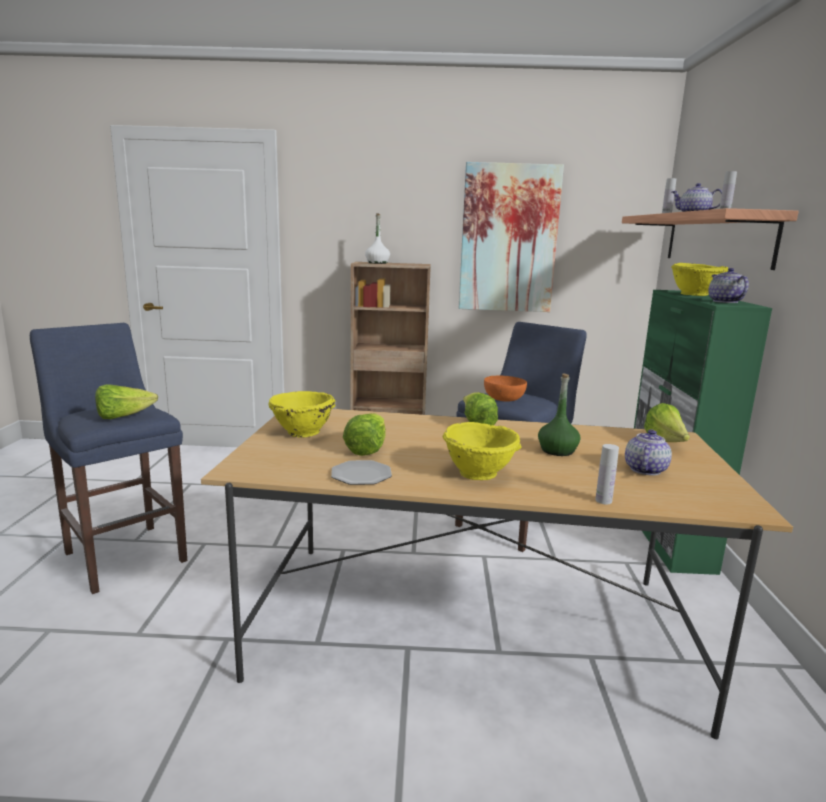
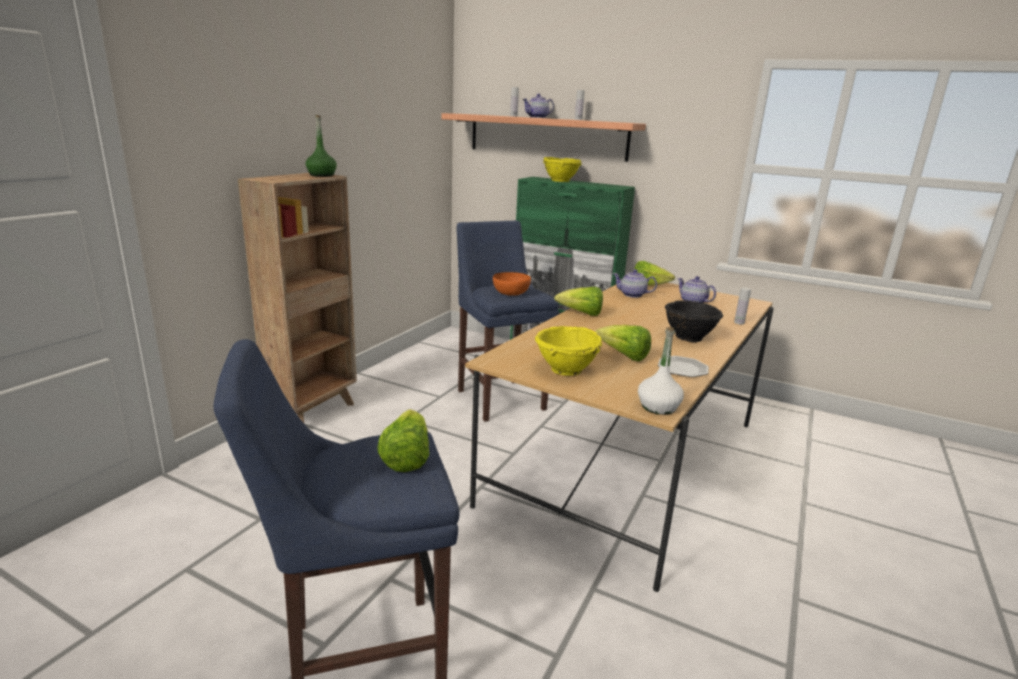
camera: 65 degrees left, 5 degrees up
(377, 263) = (286, 179): white bottle -> white bottle (658, 407)
(479, 473) = (688, 337): yellow bowl -> black bowl
(508, 239) = (367, 137): picture -> none
(557, 451) = (652, 310): green bottle -> green bottle (322, 175)
(724, 301) = (604, 185): teapot -> teapot (632, 295)

